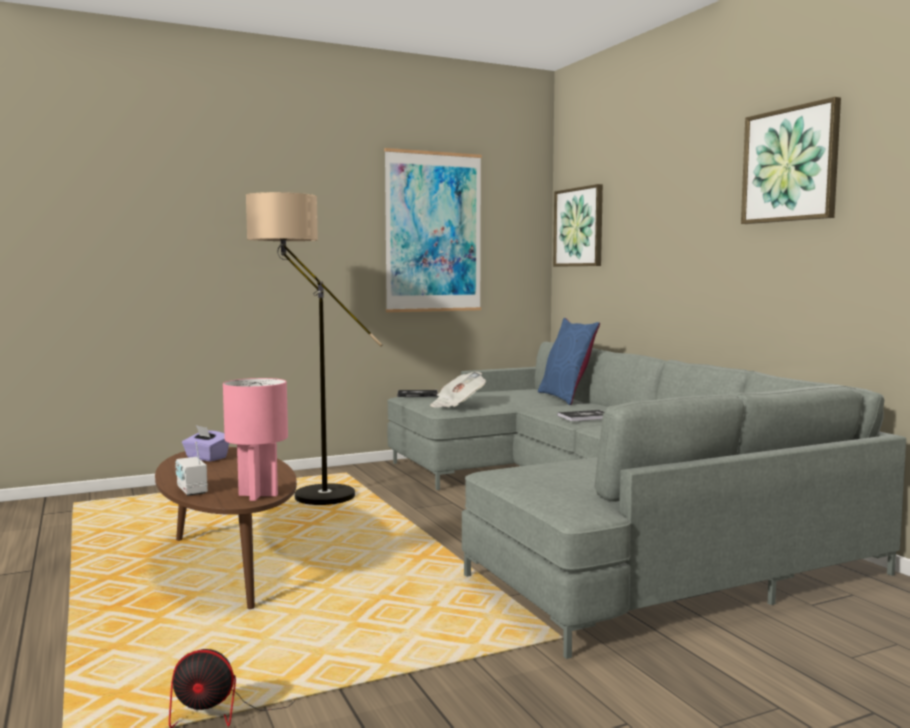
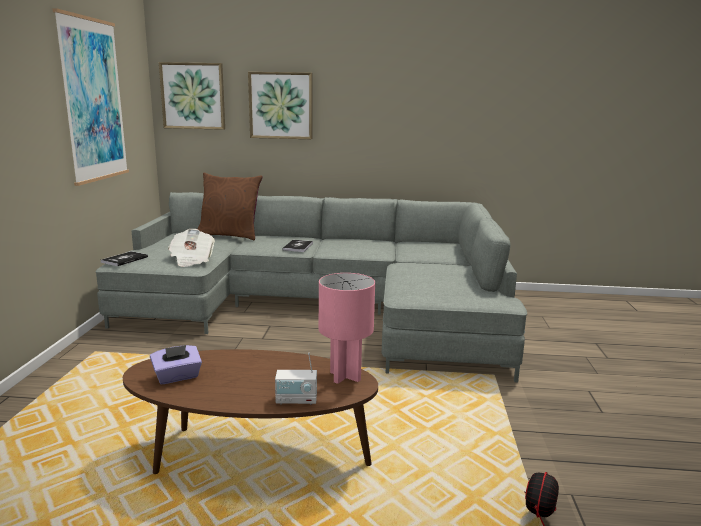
camera: 60 degrees left, 10 degrees up
(305, 494) = (121, 383): floor lamp -> none
(566, 398) = (229, 235): blue pillow -> brown pillow
(790, 165) = (407, 73): picture -> picture (281, 105)

